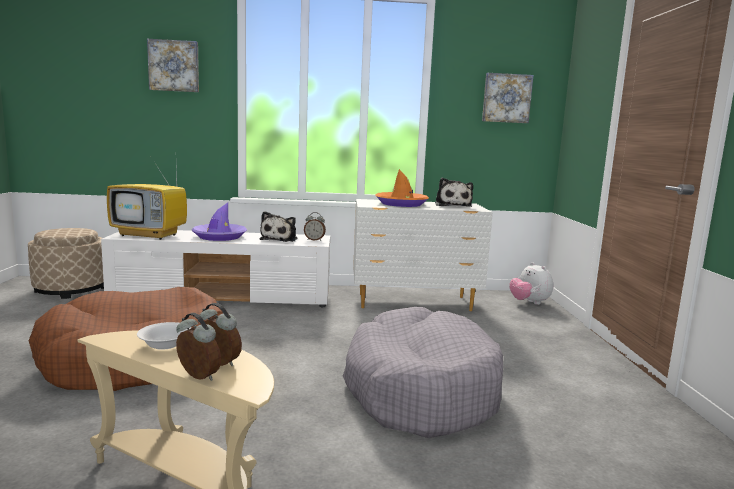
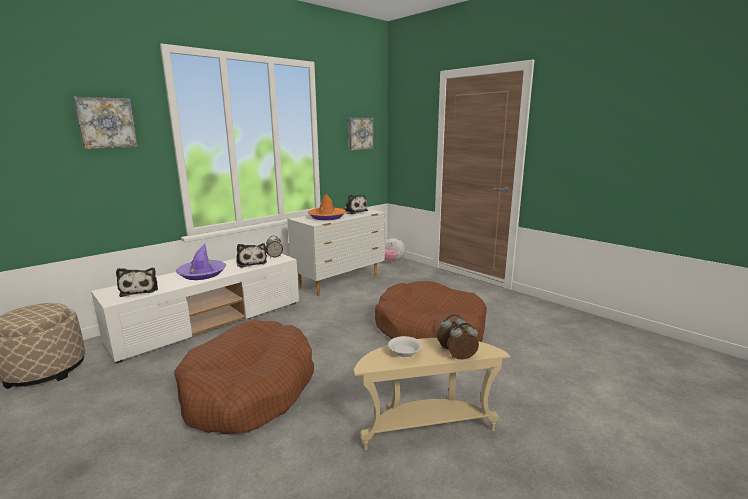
camera: 40 degrees left, 5 degrees up
(151, 235) = (140, 290): television -> plush toy
(420, 389) = (429, 330): grey dog bed -> brown dog bed

